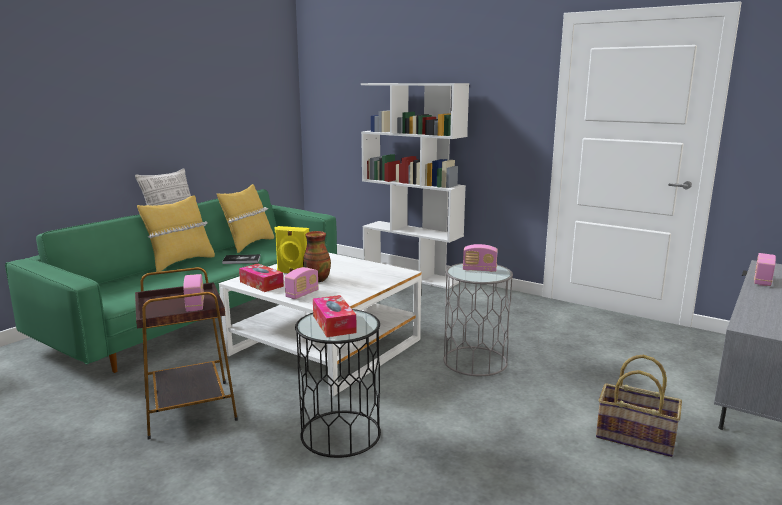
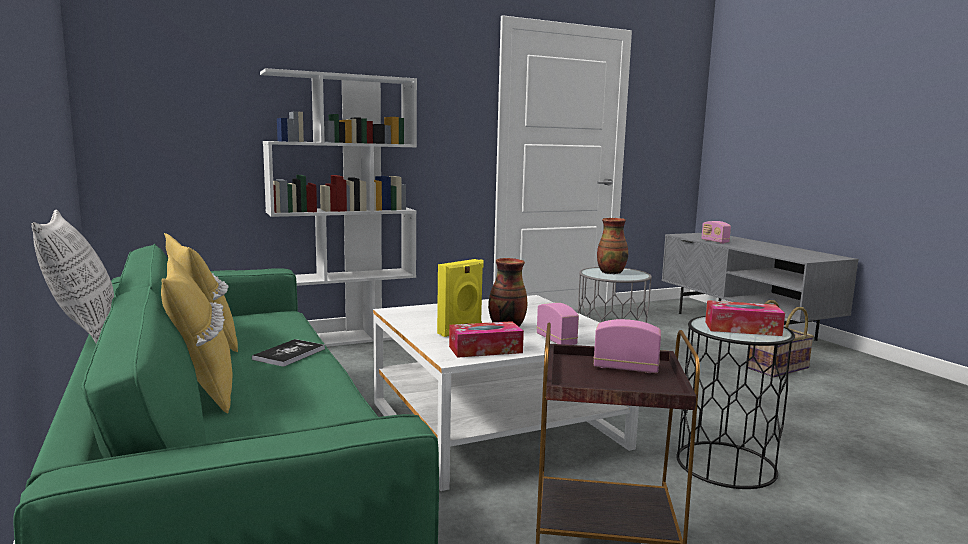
camera: 60 degrees left, 5 degrees down
(479, 270) = (611, 272): radio -> vase

